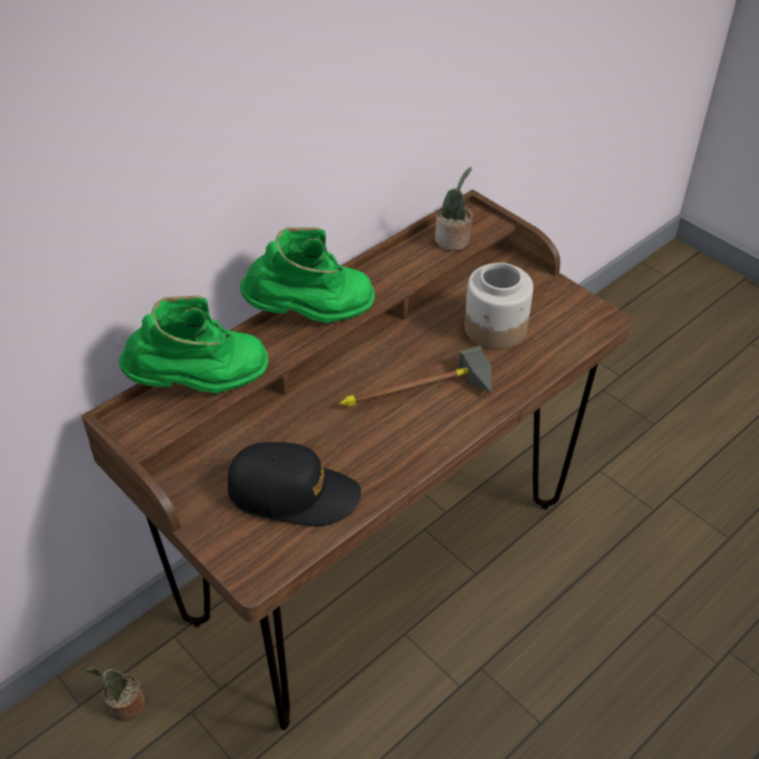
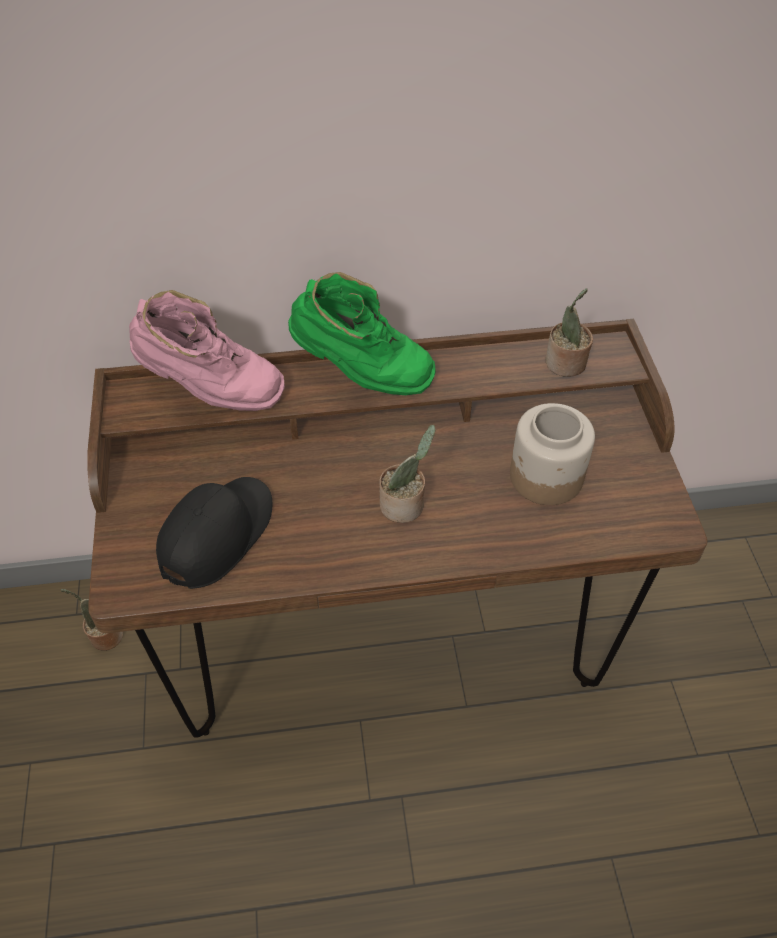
camera: 35 degrees right, 5 degrees up
(202, 385) = (211, 392): green boot -> pink boot
(293, 493) = (217, 534): black cap -> black cap turned 105 degrees counterclockwise
(416, 397) = (405, 505): hammer -> potted plant

